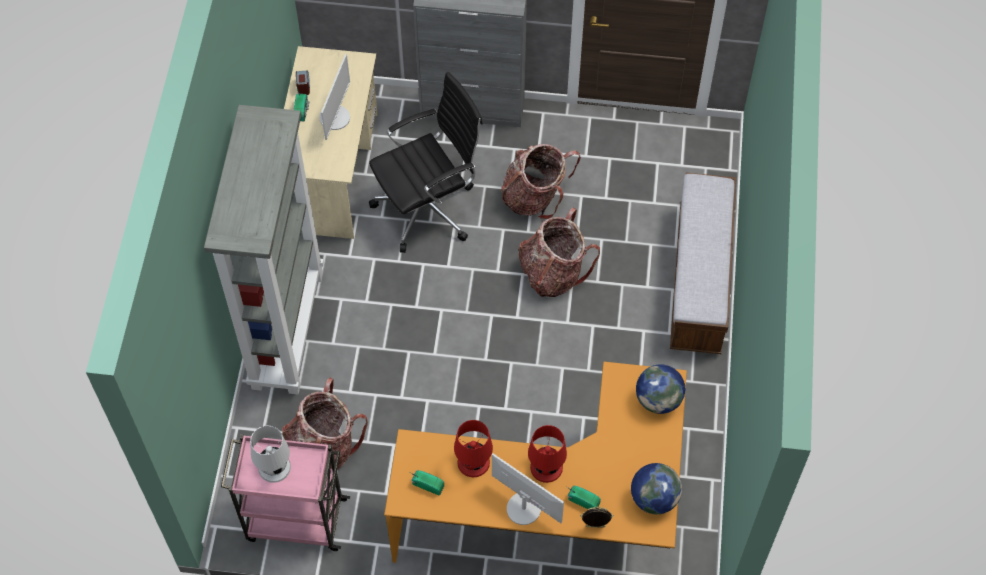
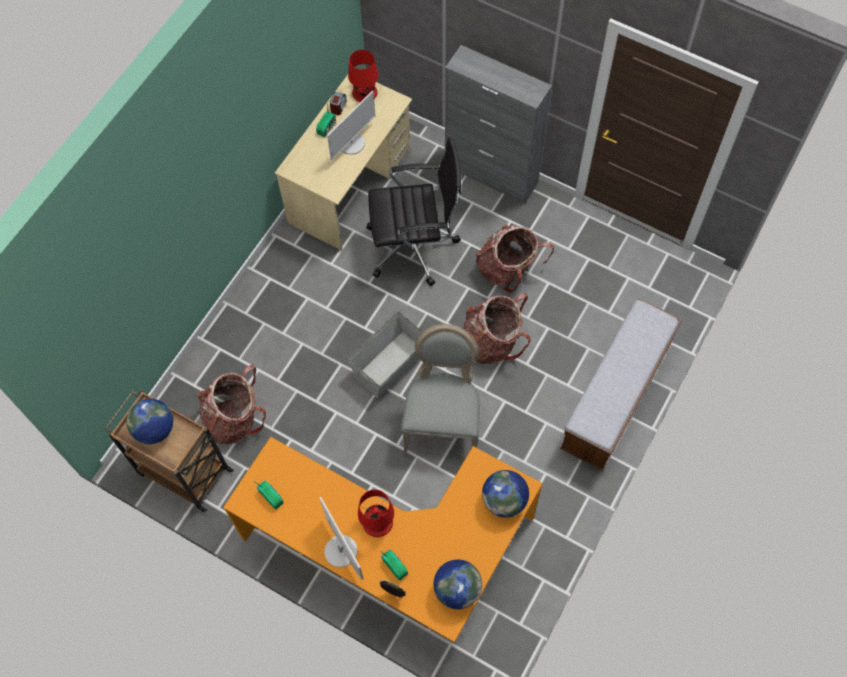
camera: 25 degrees right, 5 degrees up
(274, 468) = (155, 429): white table lamp -> globe
(286, 328) = (252, 306): grey bookcase -> none
(294, 519) = (183, 471): pink cart -> brown cart
(459, 333) = (389, 364): none -> grey storage box
(473, 461) = (318, 491): red table lamp -> red table lamp (365, 92)
(540, 366) = (443, 419): none -> grey chair

